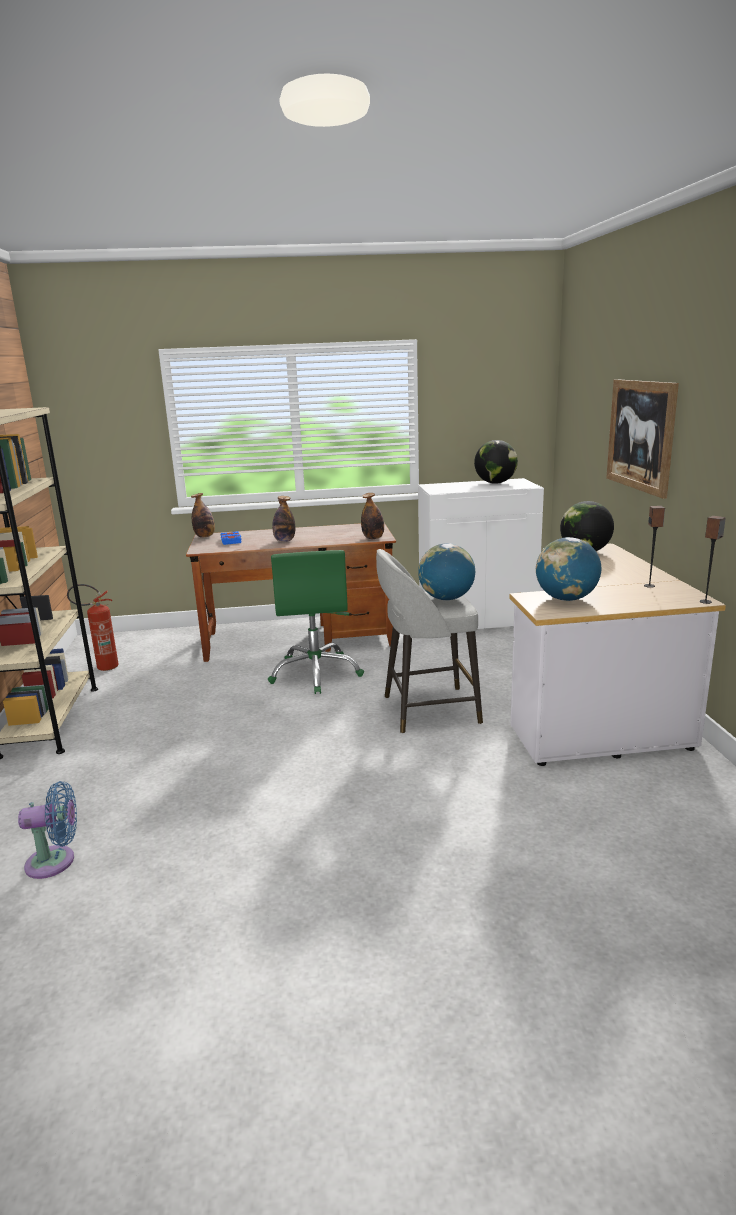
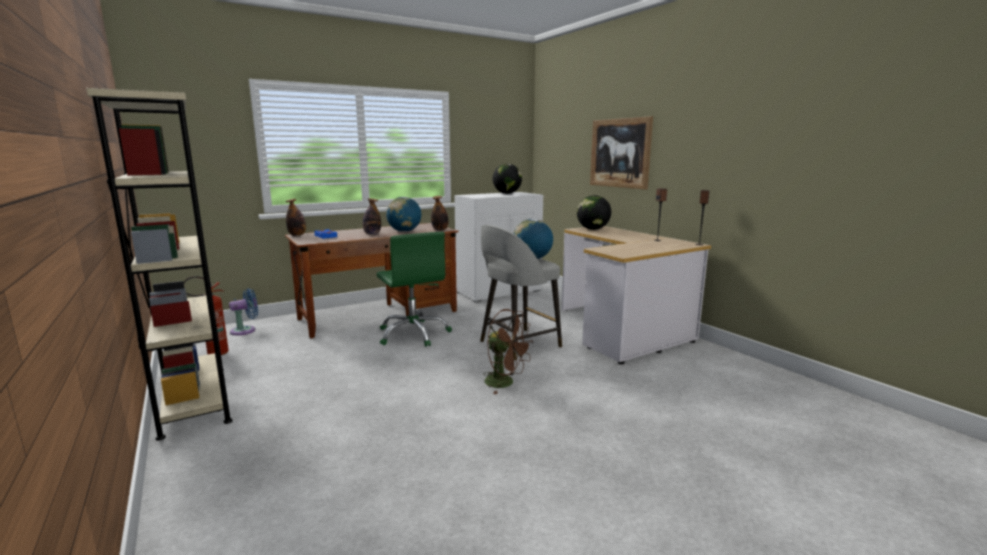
camera: 25 degrees left, 5 degrees down
(55, 861) = (305, 505): blue fan -> blue fan (246, 330)
(362, 764) = (505, 383): none -> brown fan
(566, 599) = (623, 248): globe -> globe (404, 231)

